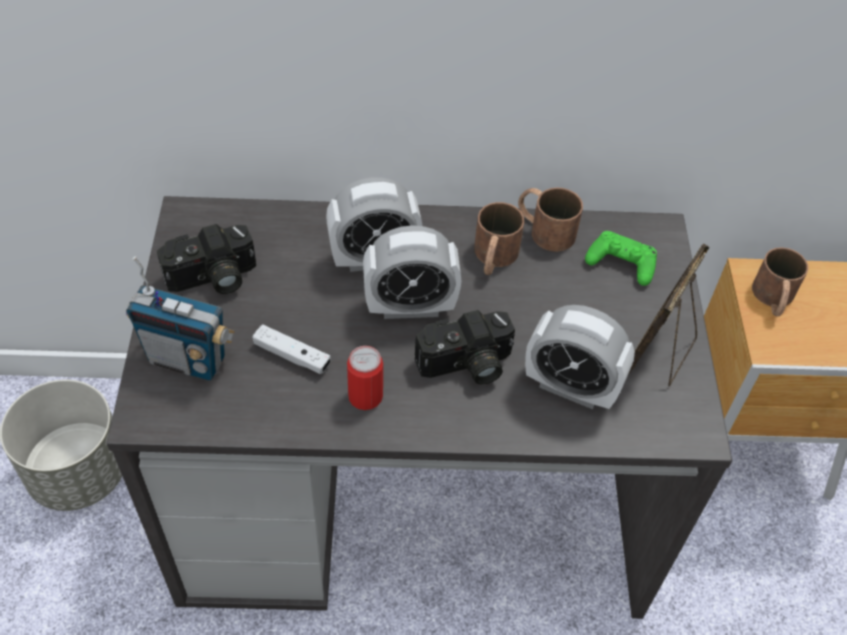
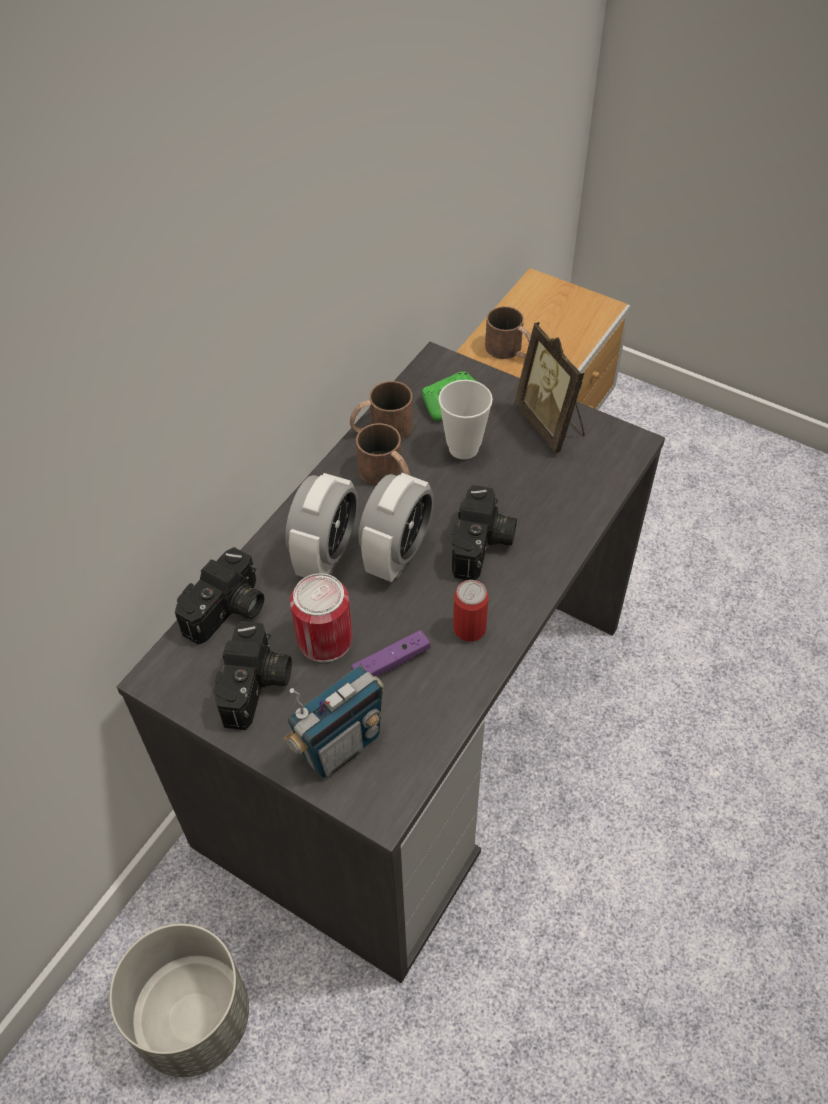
camera: 55 degrees left, 0 degrees up
(273, 225) = (228, 612): none -> camera
(286, 299) = (325, 639): none -> can
(292, 355) = (391, 662): white game controller -> purple game controller
(570, 387) = (547, 492): alarm clock -> none
(572, 298) = (463, 448): none -> cup

